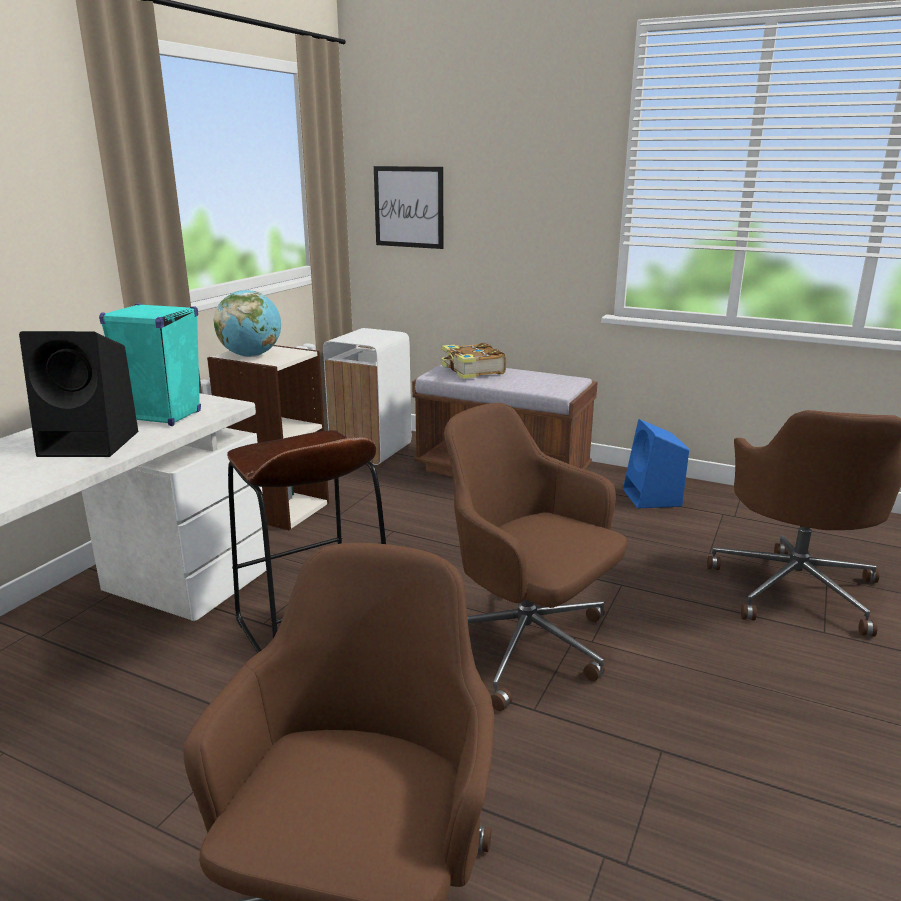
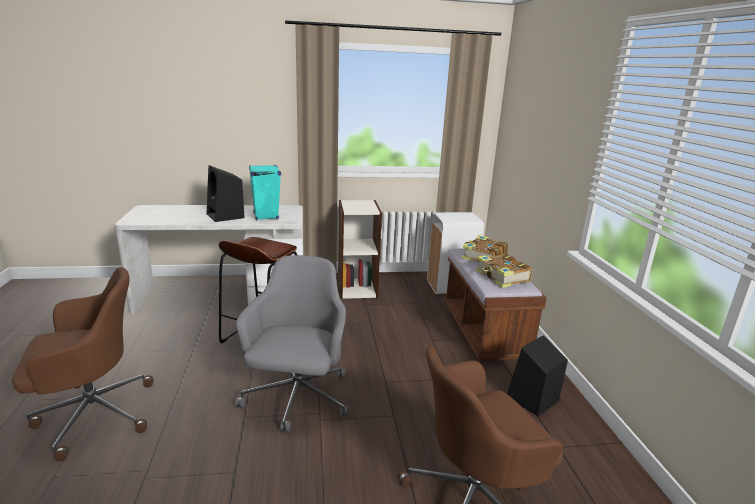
camera: 55 degrees right, 0 degrees up
(251, 356) = (352, 204): globe -> none
(409, 207) = (514, 142): picture -> none
(526, 646) = (297, 398): brown office chair -> grey office chair
(539, 379) = (502, 277): none -> book
(652, 498) = (532, 399): blue speaker -> black speaker

